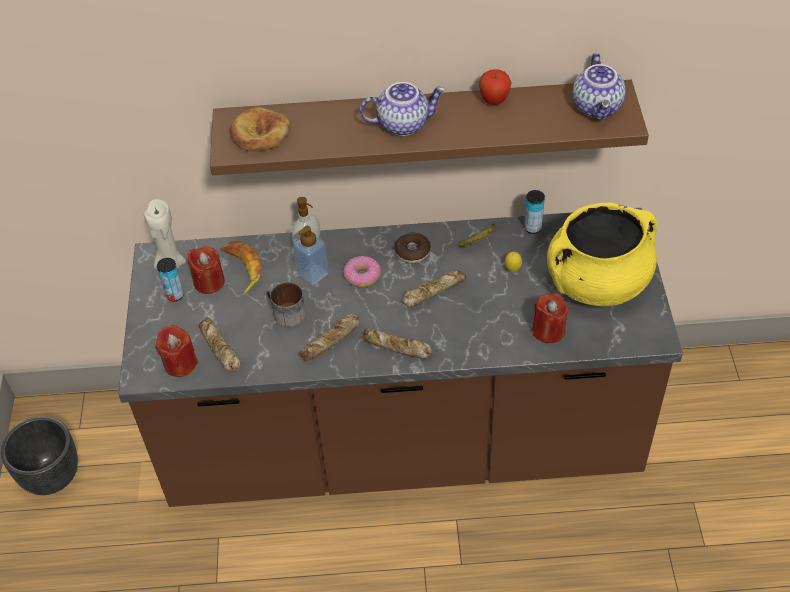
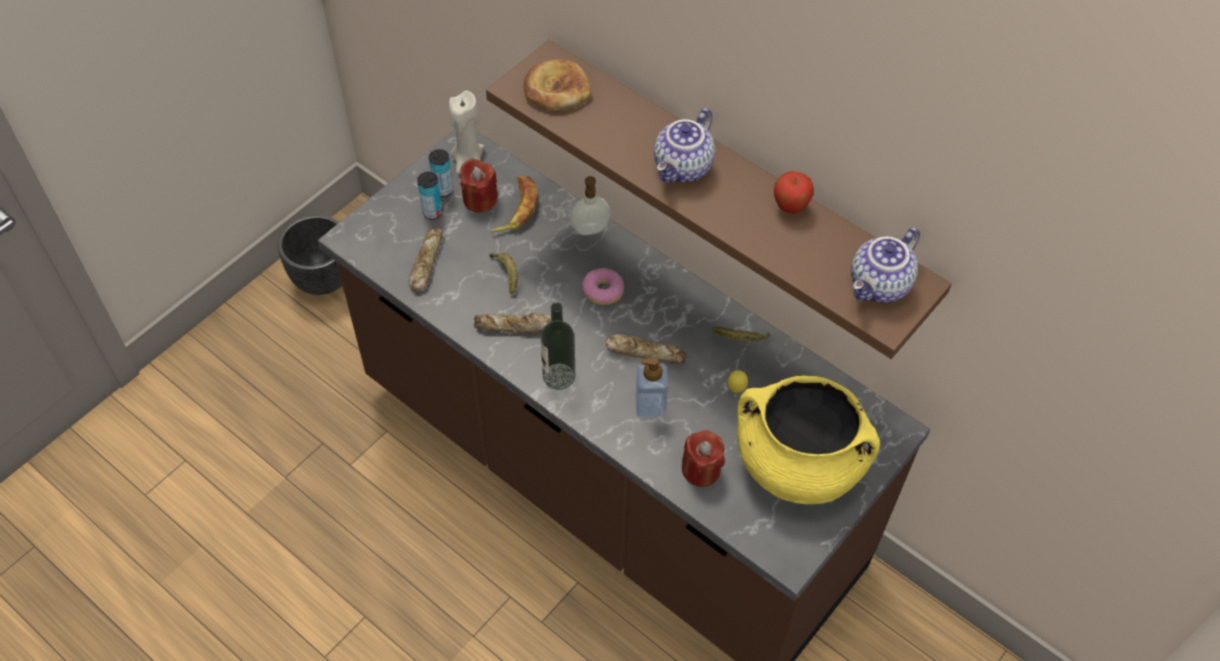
camera: 40 degrees right, 5 degrees up
(180, 363) = (385, 251): red candle -> none
(285, 313) = (506, 273): mug -> banana
(313, 274) = (566, 257): soap dispenser -> soap dispenser (650, 405)
(397, 347) = (558, 376): bread -> bottle
(403, 123) = (684, 168): teapot -> teapot turned 90 degrees clockwise
(412, 252) = (669, 303): donut -> none
(532, 228) = (801, 366): can -> can (432, 212)

